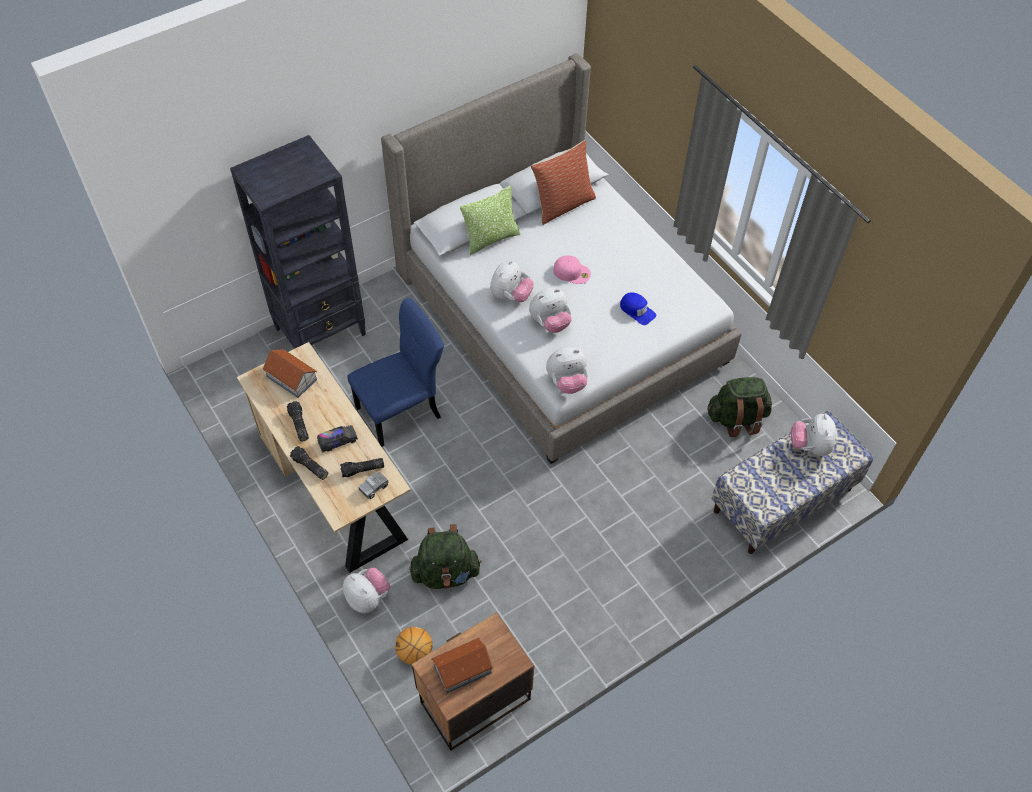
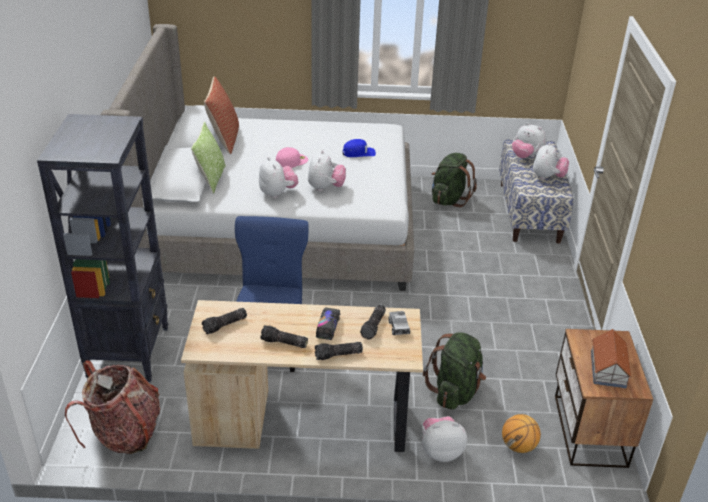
camera: 55 degrees left, 20 degrees down
(242, 388) = (124, 434): none -> backpack
(291, 377) = (225, 326): toy house -> flashlight
(567, 382) = (388, 204): plush toy -> plush toy (547, 177)

